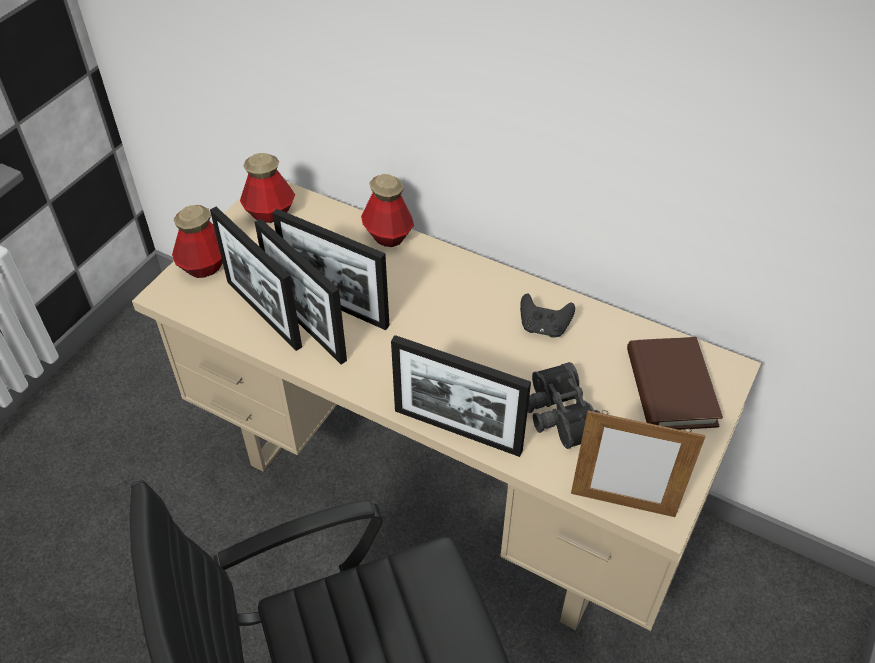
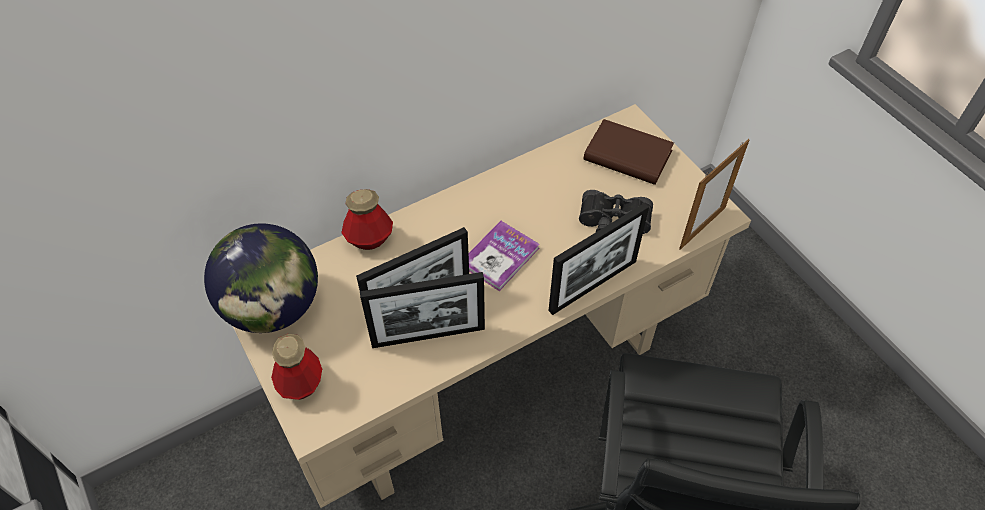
camera: 60 degrees left, 5 degrees up
(263, 313) = (392, 360): picture frame -> none
(270, 213) = (273, 308): bottle -> globe
(438, 337) = (500, 257): none -> book
(544, 327) = (533, 192): black game controller -> none

